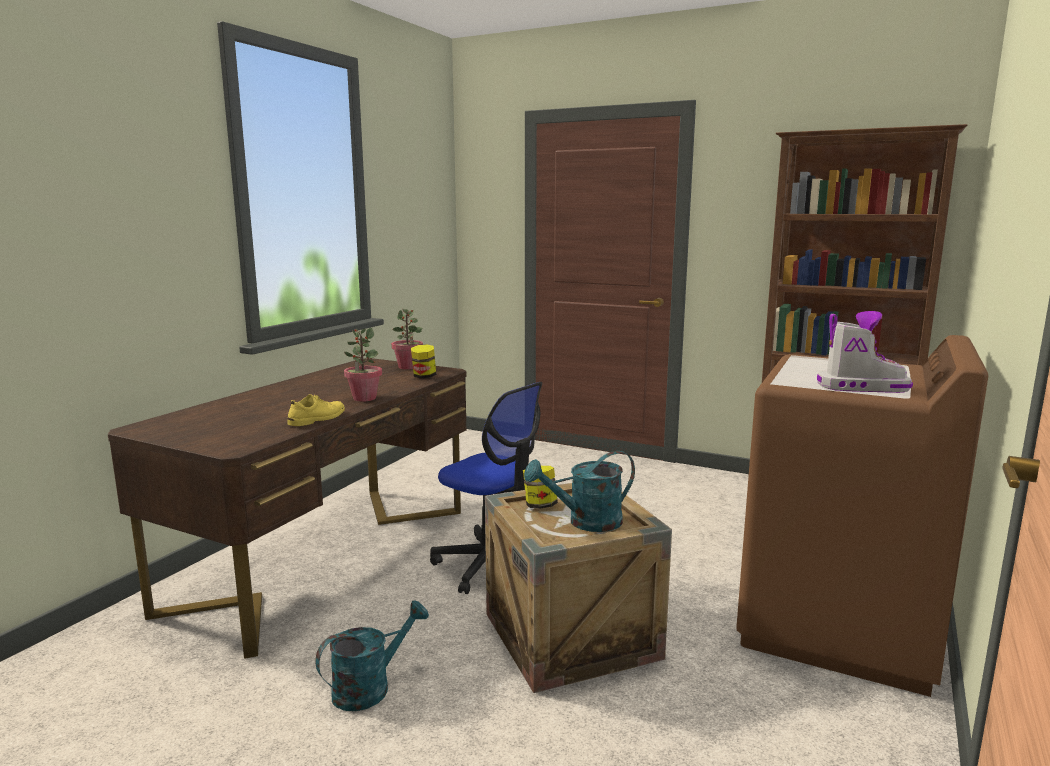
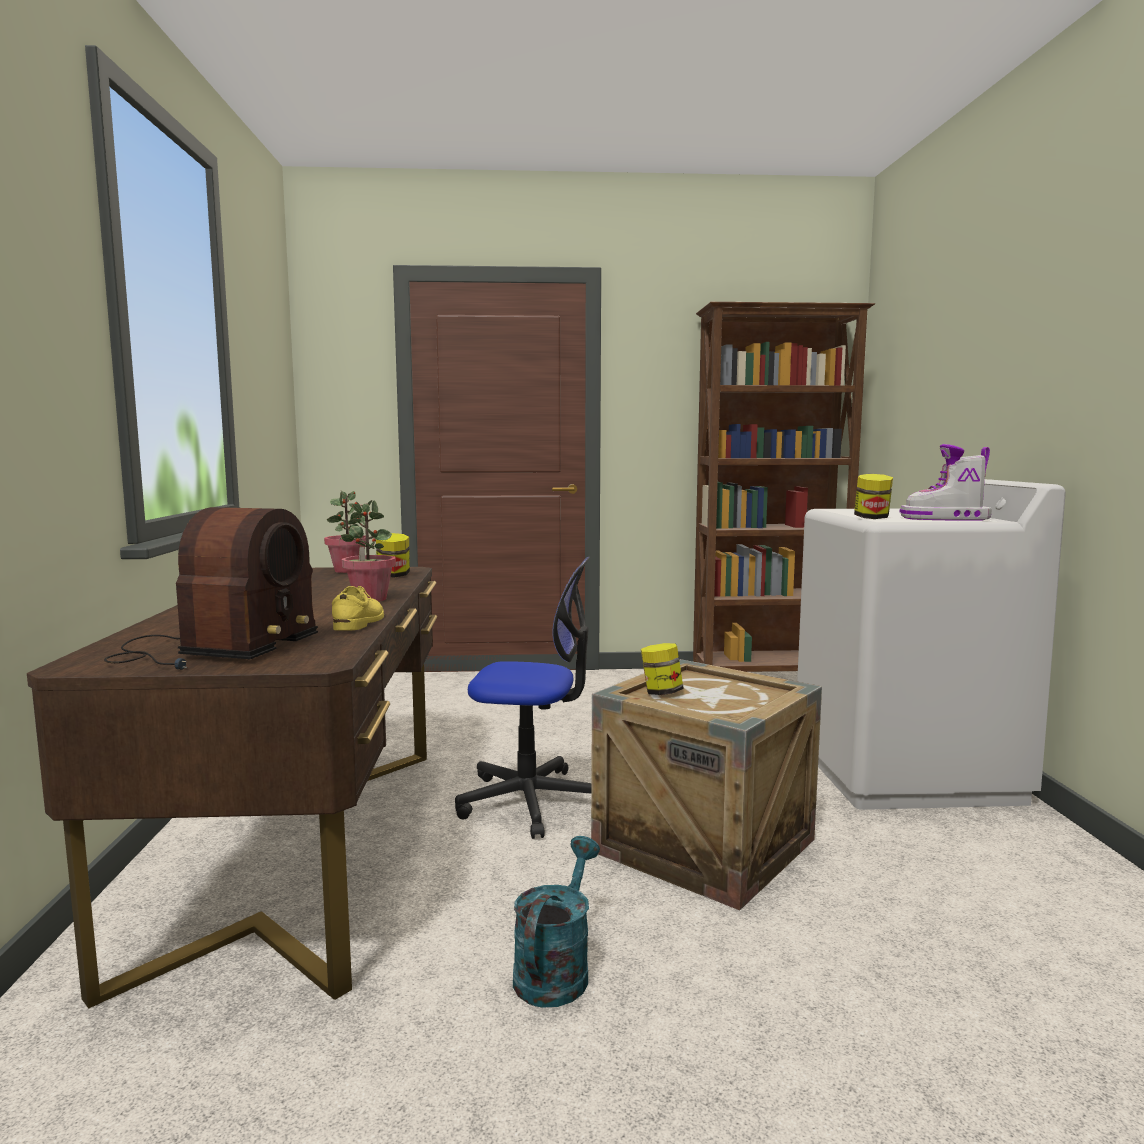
camera: 30 degrees left, 5 degrees down
(207, 428) = (213, 649): none -> radio
(586, 522) = (733, 697): turquoise watering can -> none
(785, 377) = (872, 518): none -> jar
(838, 626) = (905, 772): brown washing machine -> white washing machine
(861, 387) = (945, 518): boot -> boot turned 150 degrees counterclockwise

